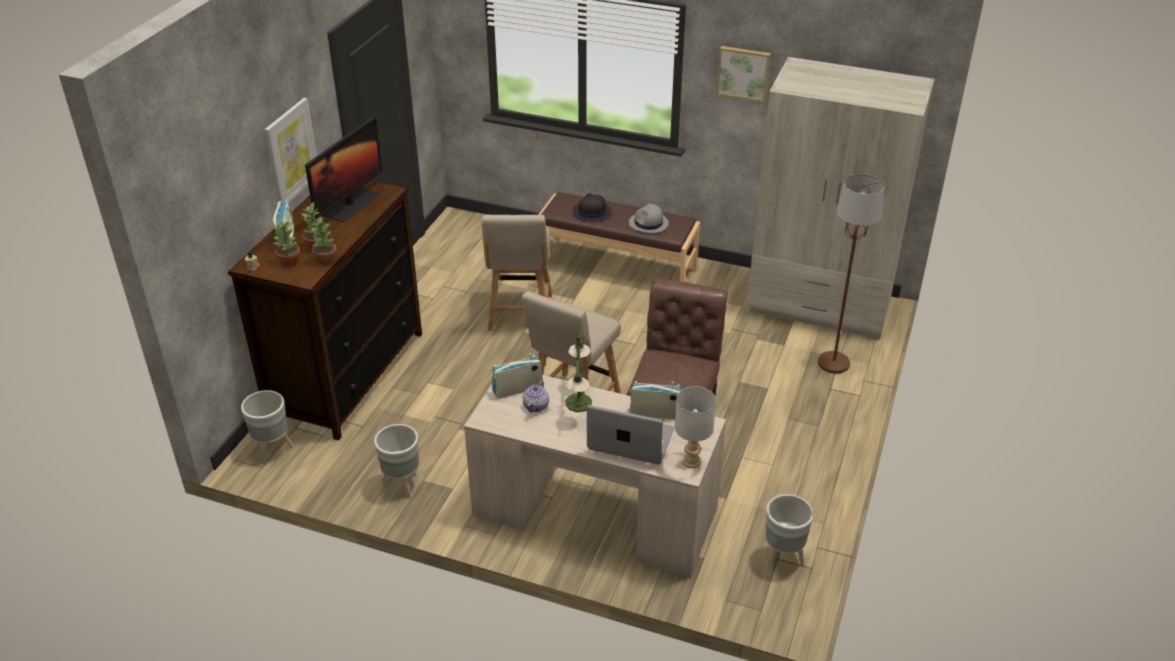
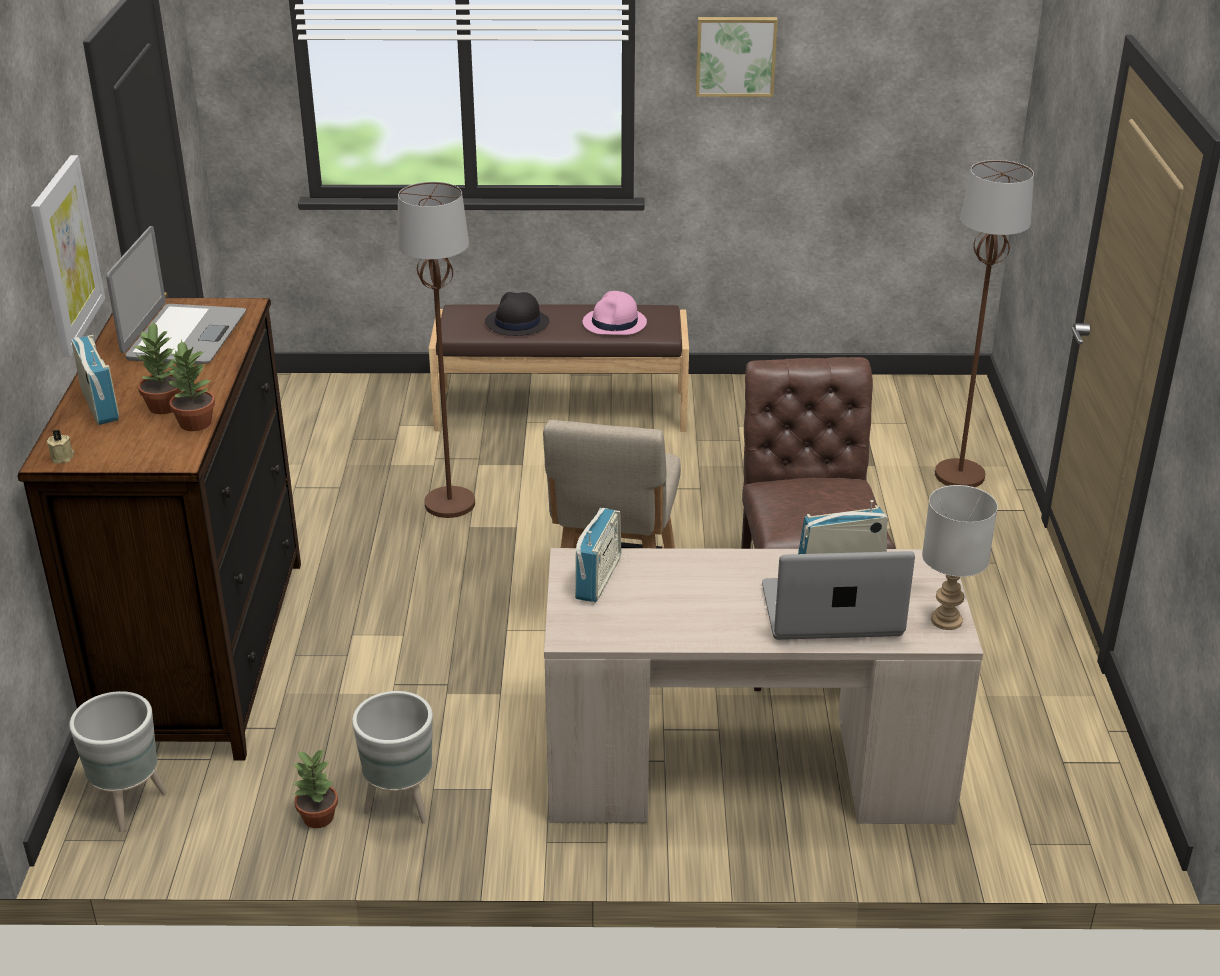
camera: 20 degrees left, 5 degrees down
(289, 262) = (129, 438): potted plant -> potted plant (319, 818)
(350, 204) = (184, 336): monitor -> laptop
(517, 389) = (598, 578): radio -> radio turned 150 degrees clockwise
(520, 315) = (449, 504): beige chair -> brown floor lamp
(536, 406) = (646, 595): teapot -> none
(578, 403) = (711, 577): table lamp -> none
(648, 223) = (615, 323): grey hat -> pink hat
(782, 559) = (1071, 760): grey planter -> none
(819, 306) = (889, 405): beige wardrobe -> none

